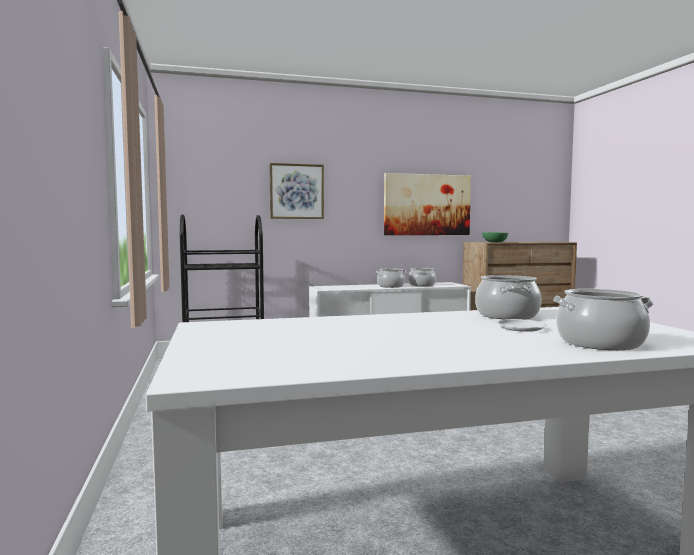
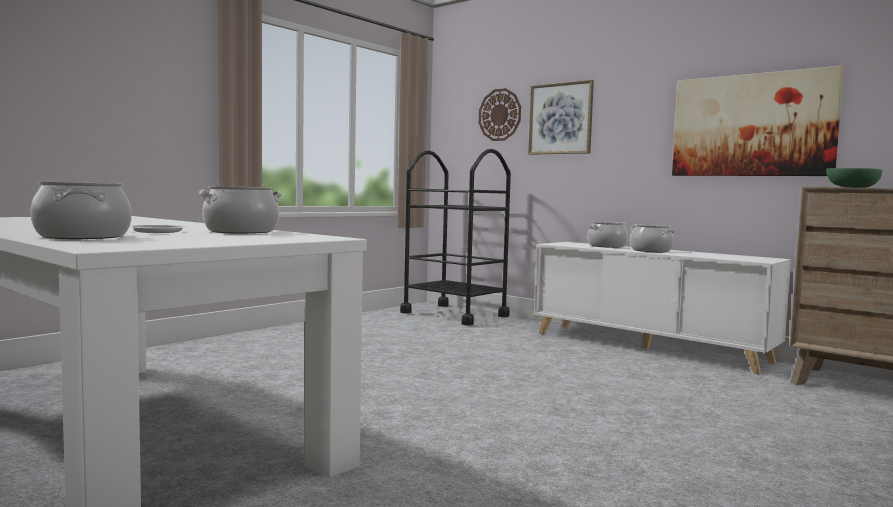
camera: 55 degrees right, 0 degrees up
(237, 184) = (500, 115): none -> wall clock
(421, 285) = (705, 254): cooking pot -> cooking pot (606, 246)

